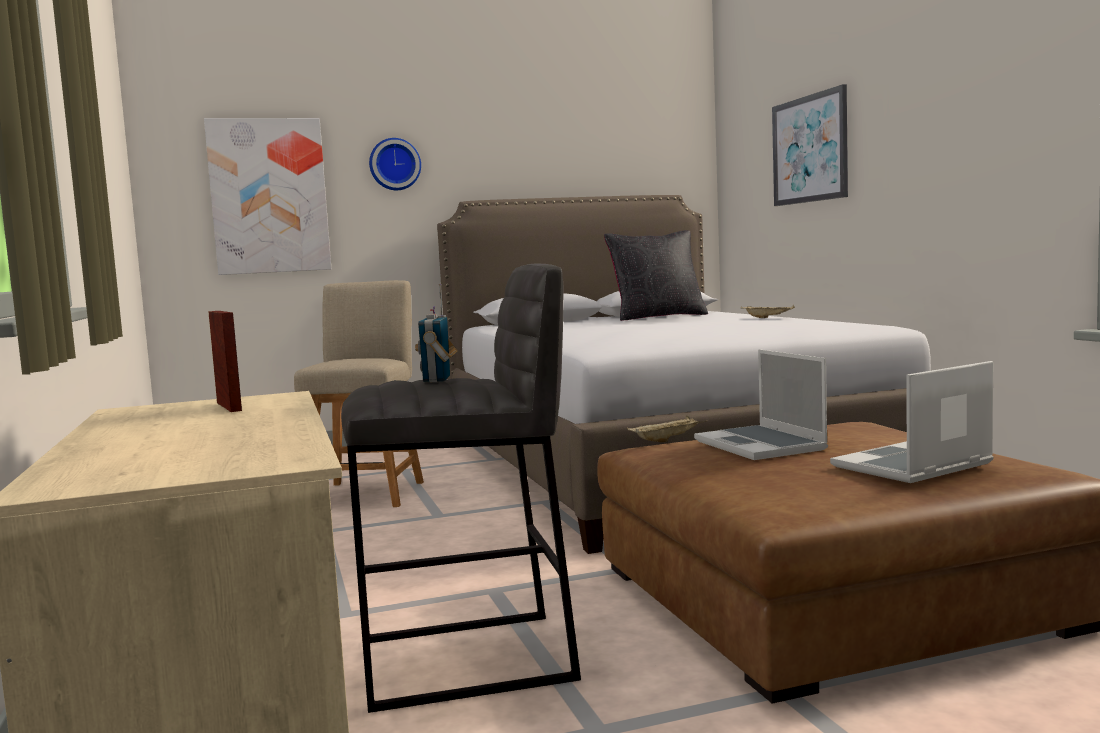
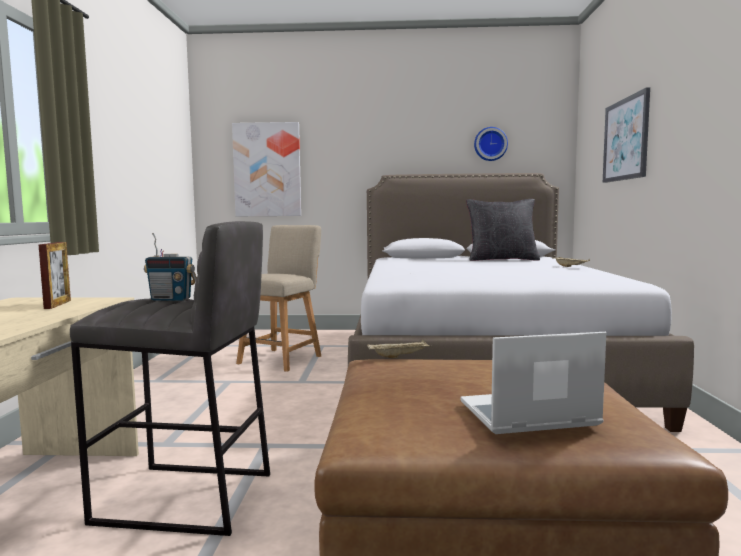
camera: 20 degrees right, 0 degrees up
(394, 164) = (344, 151): wall clock -> wall clock (490, 144)
(438, 379) = (171, 299): radio -> radio turned 105 degrees counterclockwise
(761, 445) = (446, 373): laptop -> none

